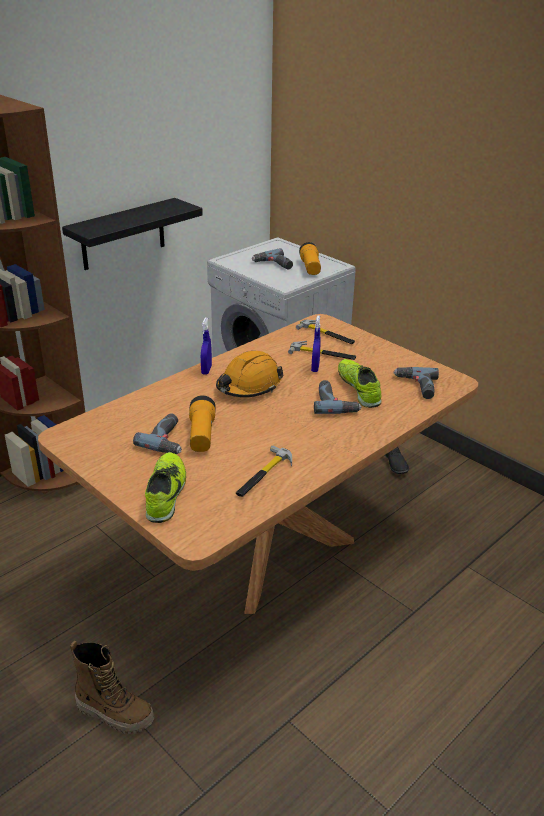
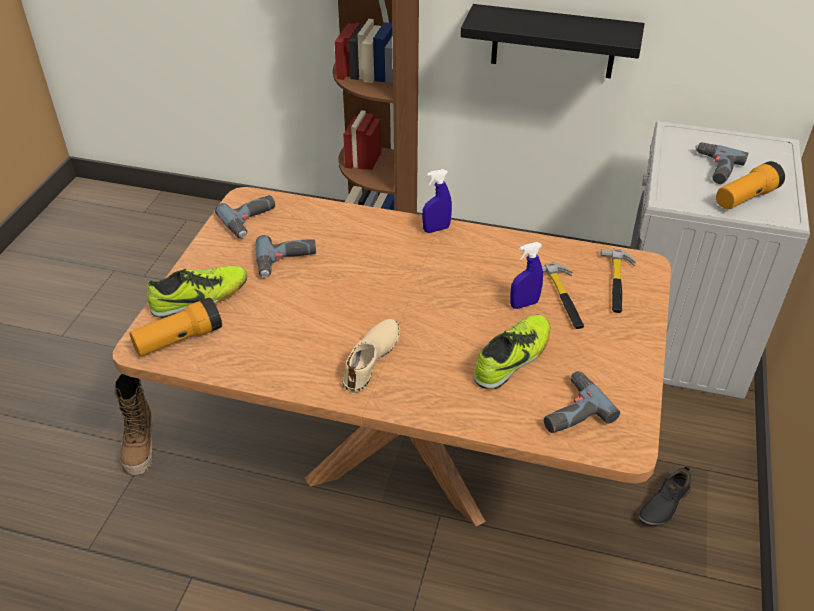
camera: 60 degrees right, 10 degrees up
(201, 435) = (312, 278): flashlight -> flashlight (179, 339)
(248, 386) = (434, 270): orange hard hat -> none
(263, 475) = (273, 350): hammer -> none
(313, 437) = (372, 359): none -> beige shoe
(335, 403) = (460, 350): power drill -> power drill (252, 221)

